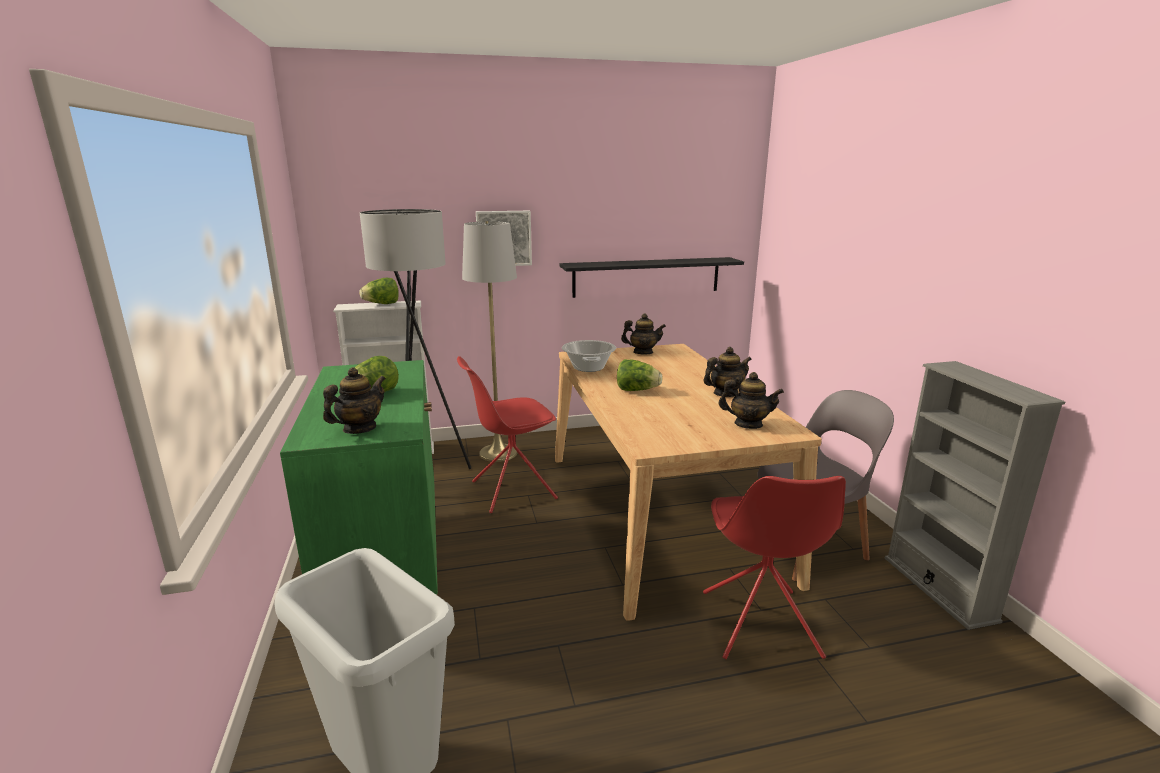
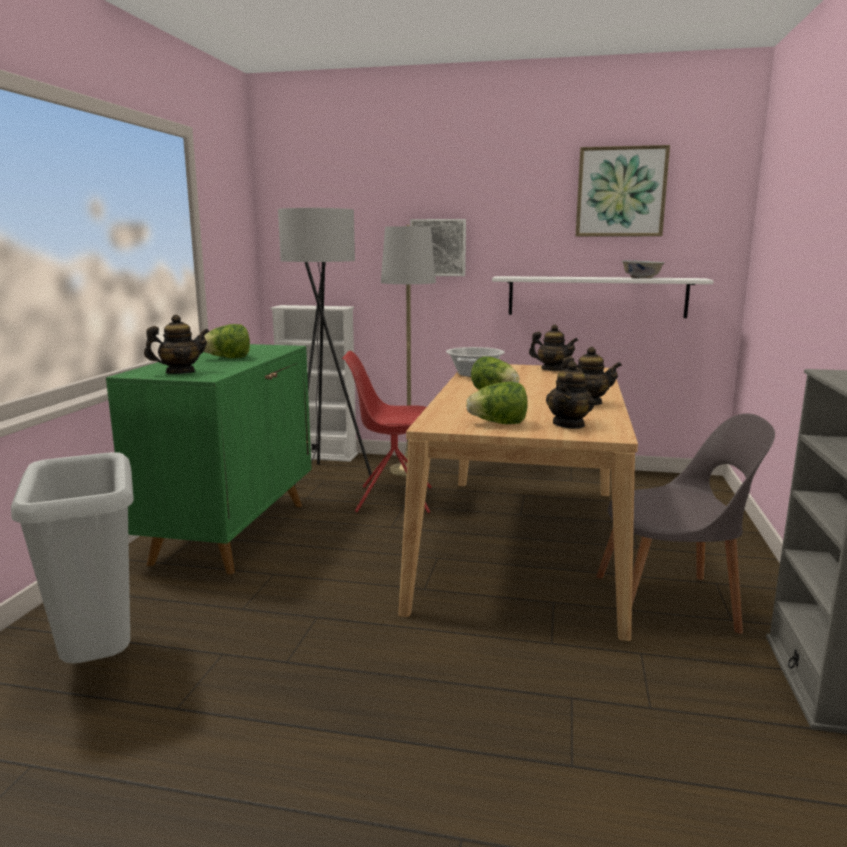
camera: 25 degrees right, 5 degrees down
(382, 304) = (315, 306): lettuce -> lettuce (498, 423)
(646, 277) = (596, 296): black shelf -> white shelf
(664, 185) = (621, 192): none -> picture
(686, 260) = (641, 278): none -> white bowl
(748, 424) = (569, 424): teapot -> teapot turned 75 degrees clockwise
(760, 625) = (535, 655): red chair -> none

